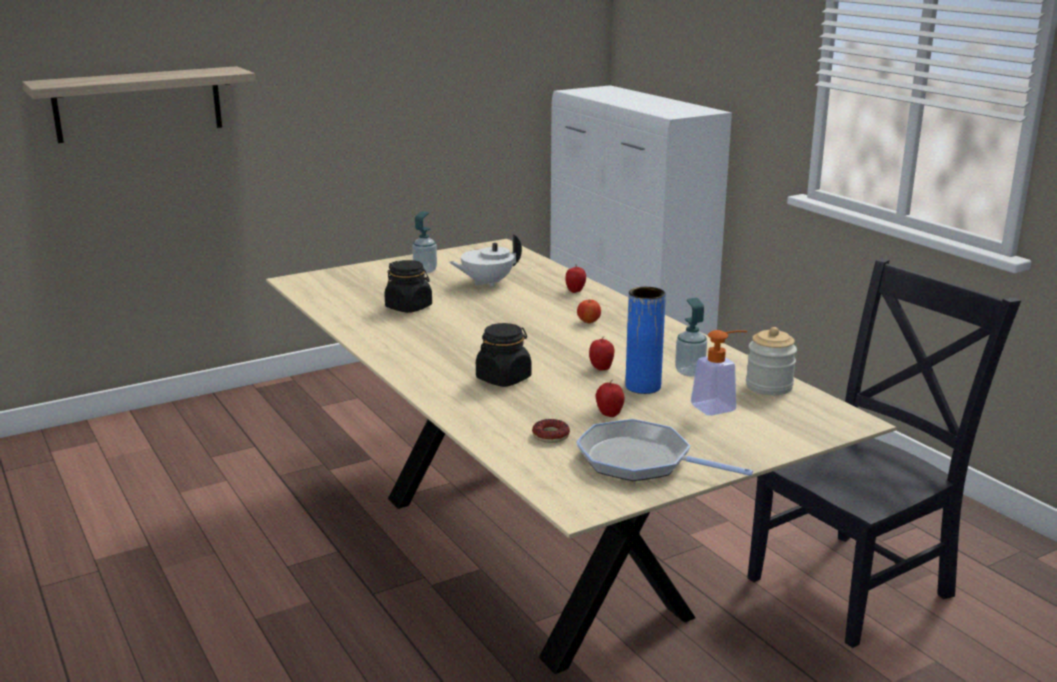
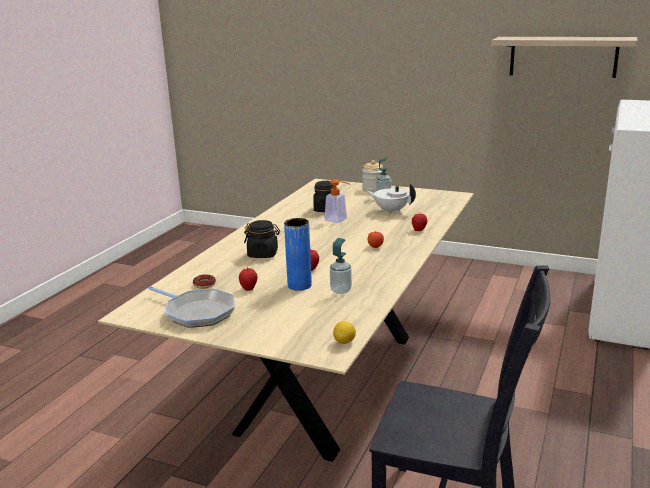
camera: 55 degrees right, 0 degrees up
(138, 104) = (336, 75): shelf -> shelf (563, 56)
(640, 461) = (197, 312): frying pan -> frying pan turned 135 degrees clockwise
(719, 406) = (299, 311): soap dispenser -> soap dispenser (339, 220)
(769, 386) = (352, 316): jar -> jar (373, 189)
(829, 407) = (344, 342): none -> lemon

